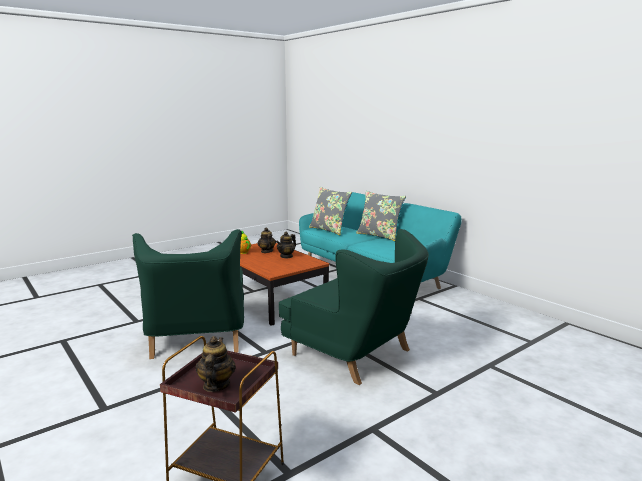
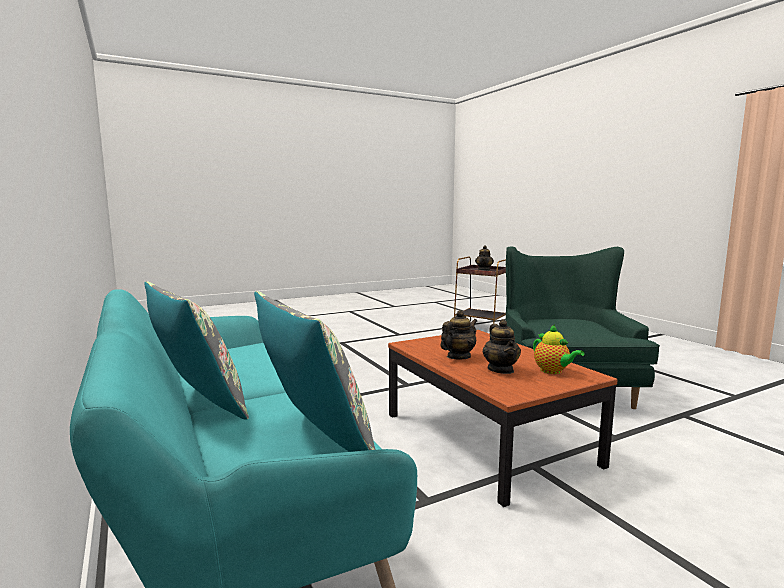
camera: 170 degrees left, 5 degrees down
(353, 353) = (386, 365): green armchair -> none

